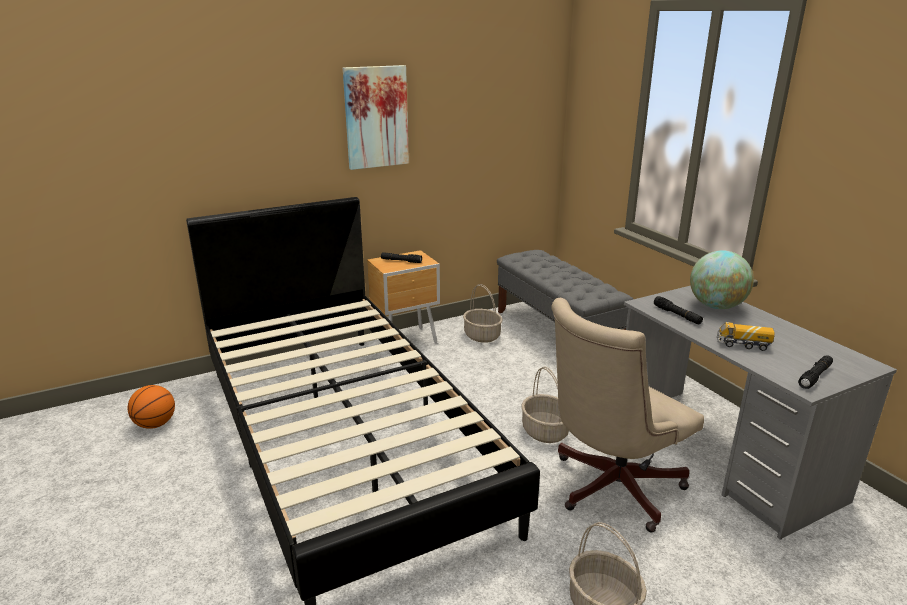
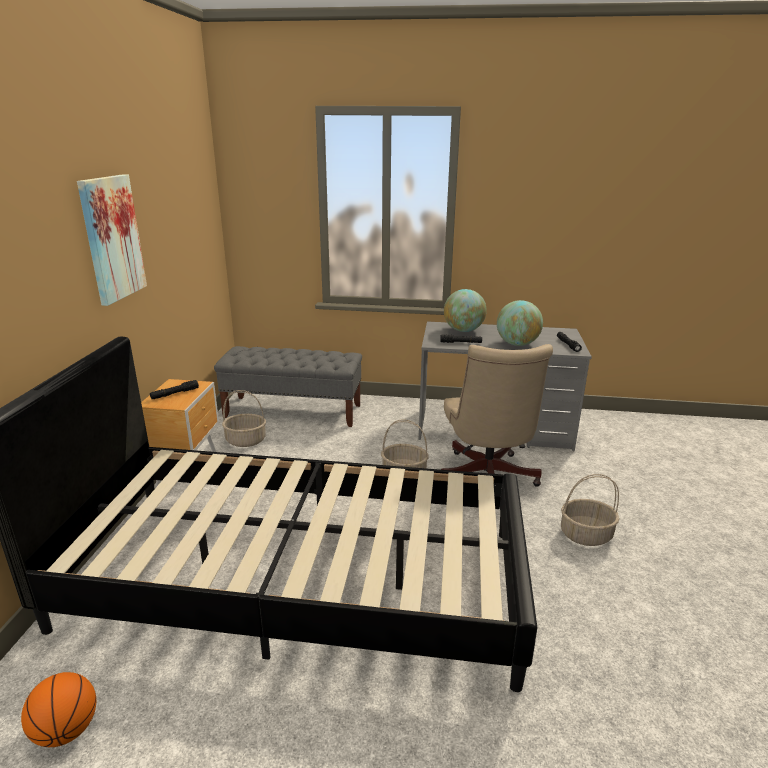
camera: 55 degrees left, 0 degrees up
(743, 345) = (517, 344): toy truck -> globe

